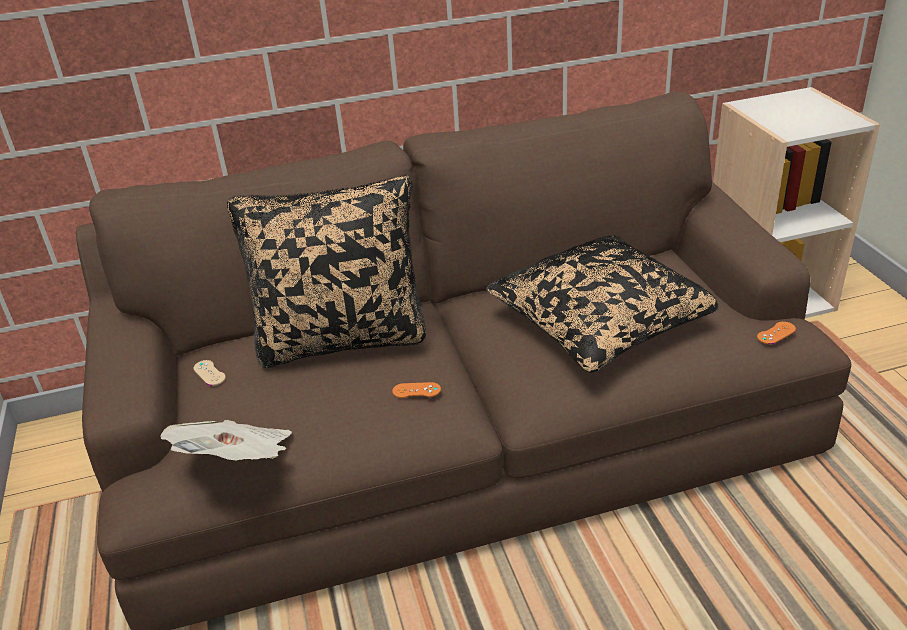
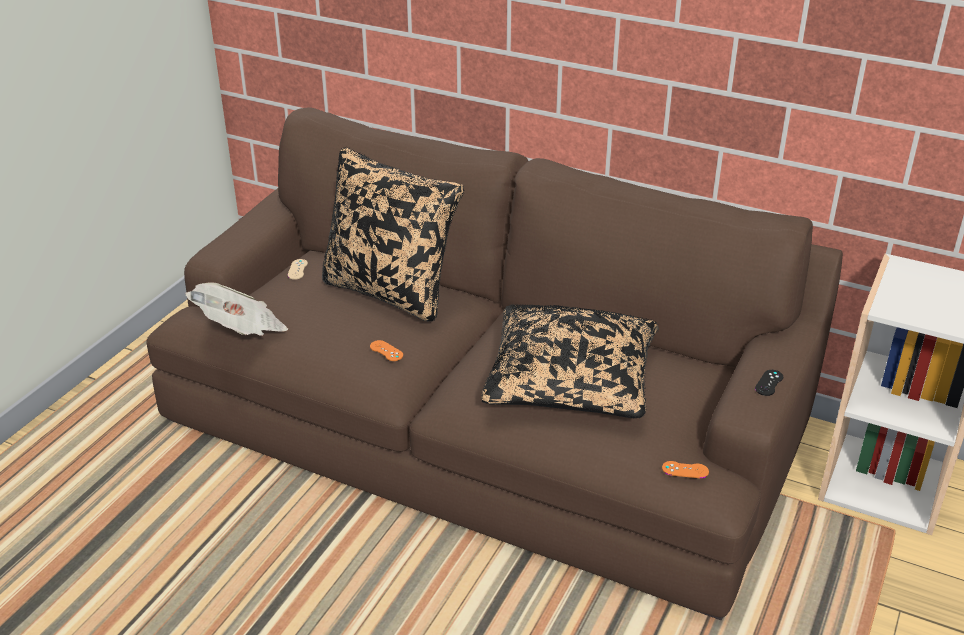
camera: 40 degrees right, 0 degrees up
(753, 234) = (769, 383): none -> black game controller

